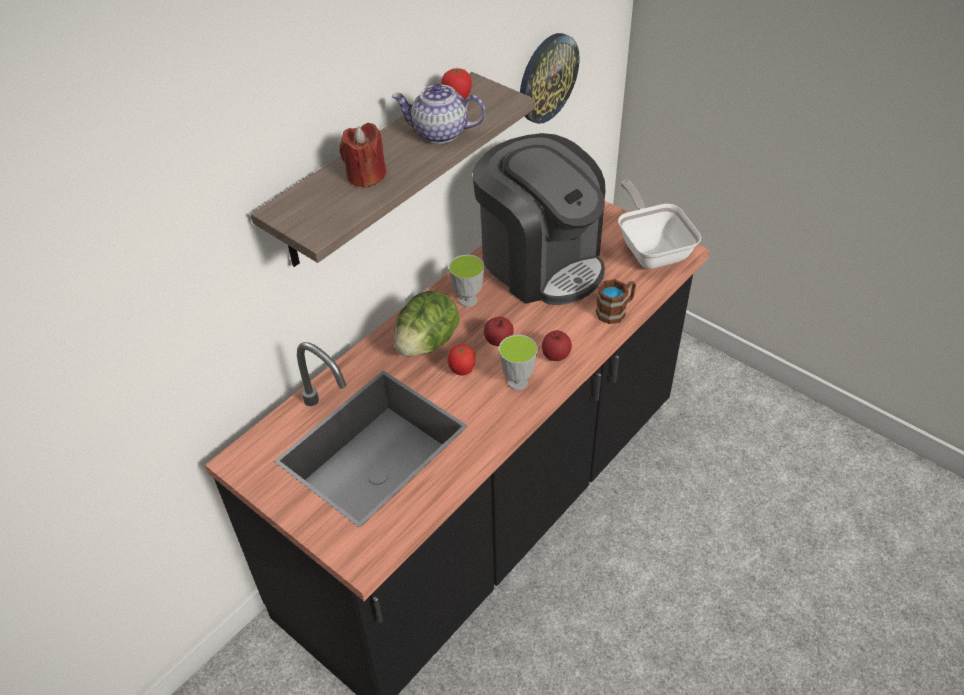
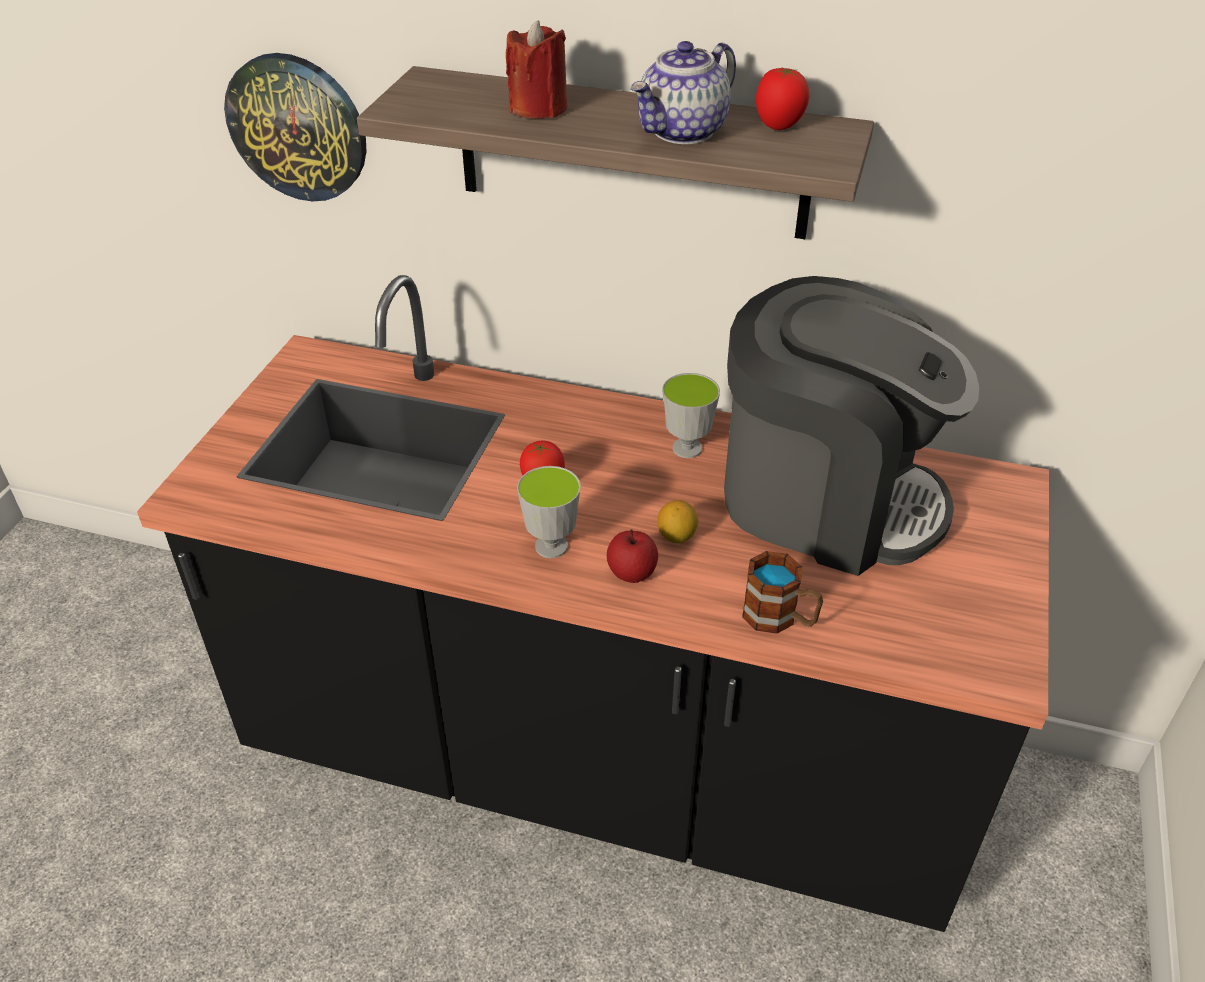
camera: 65 degrees right, 5 degrees down
(427, 343) = (576, 436): lettuce -> none
(439, 133) = (683, 132): teapot -> teapot turned 120 degrees counterclockwise
(498, 340) = (624, 503): apple -> none
(537, 328) = (676, 536): none -> lemon
(540, 262) = (826, 499): coffee machine -> coffee machine turned 90 degrees counterclockwise
(547, 78) = (1073, 257): wall clock -> wall clock (298, 127)
(652, 249) = (974, 627): frying pan -> none

